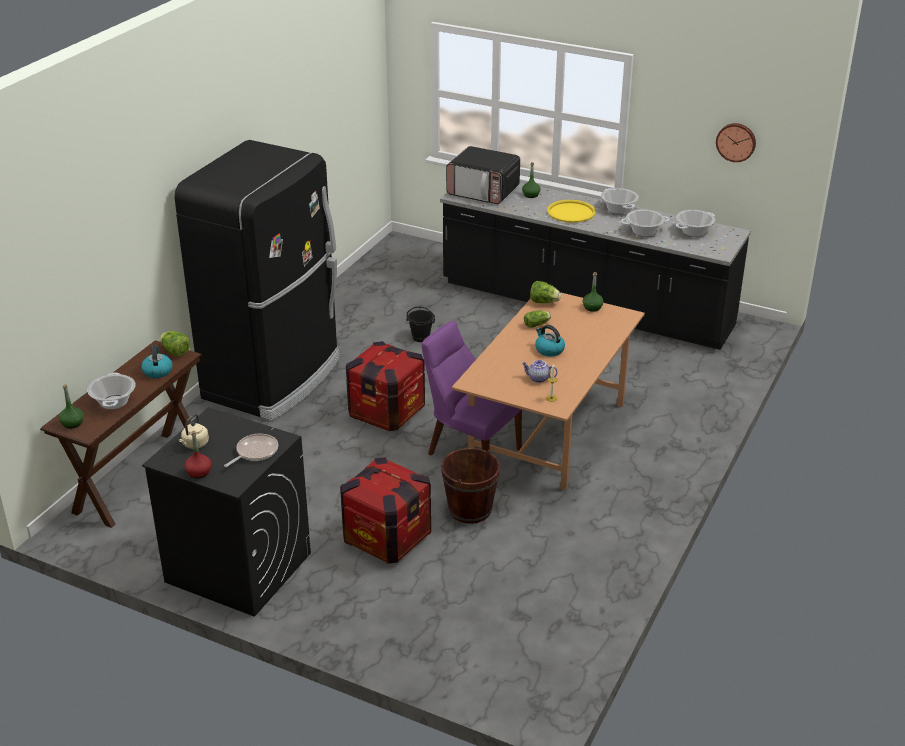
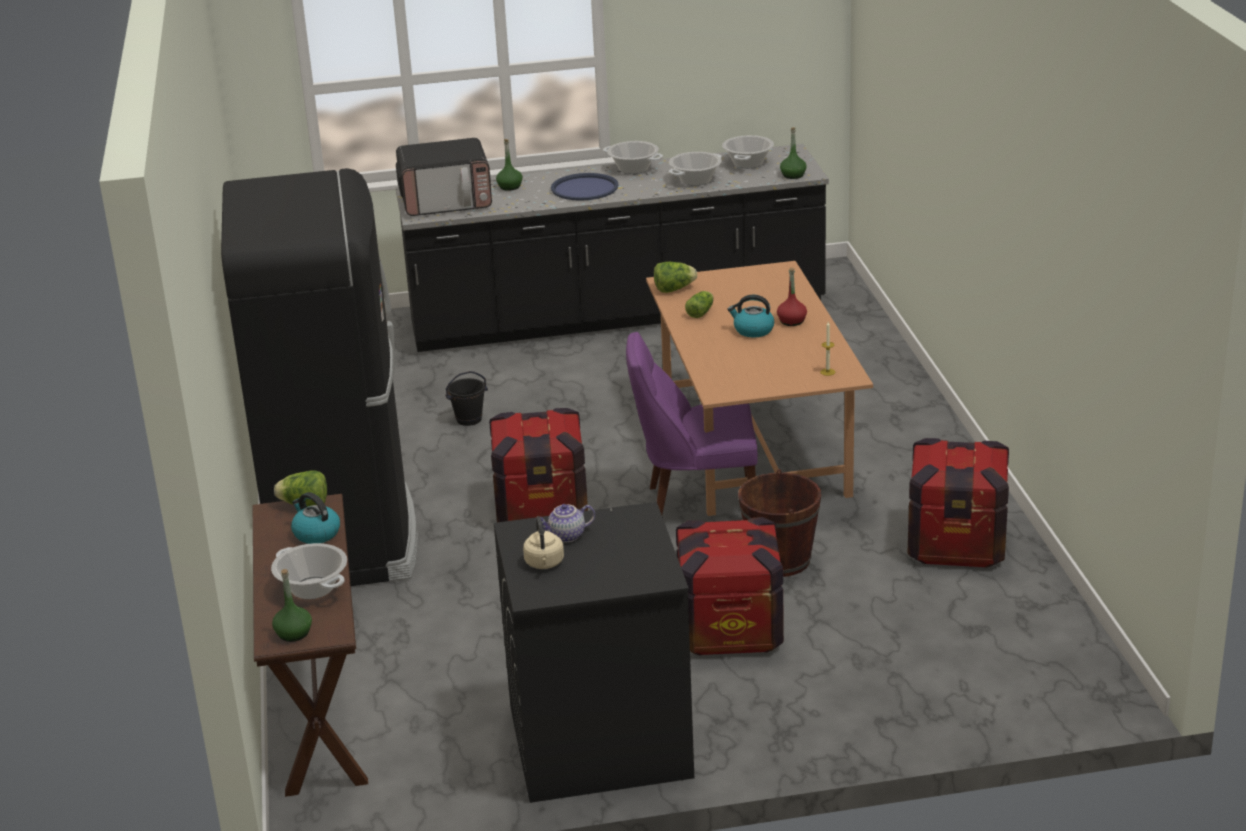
camera: 35 degrees left, 5 degrees down
(199, 472) = (599, 586): red bottle -> red bottle (792, 321)
(255, 452) = (631, 538): frying pan -> none
(538, 379) = (785, 360): teapot -> teapot (566, 536)
(571, 212) = (584, 188): yellow tray -> blue tray
(585, 553) = (956, 544): none -> crate
(592, 307) = (734, 275): green bottle -> green bottle (793, 175)
(736, 142) = (754, 37): wall clock -> none

